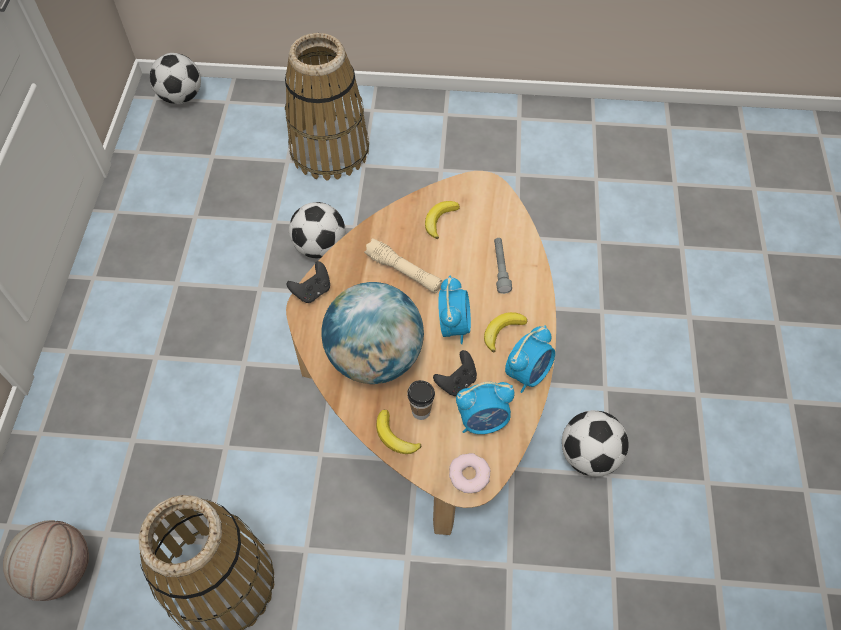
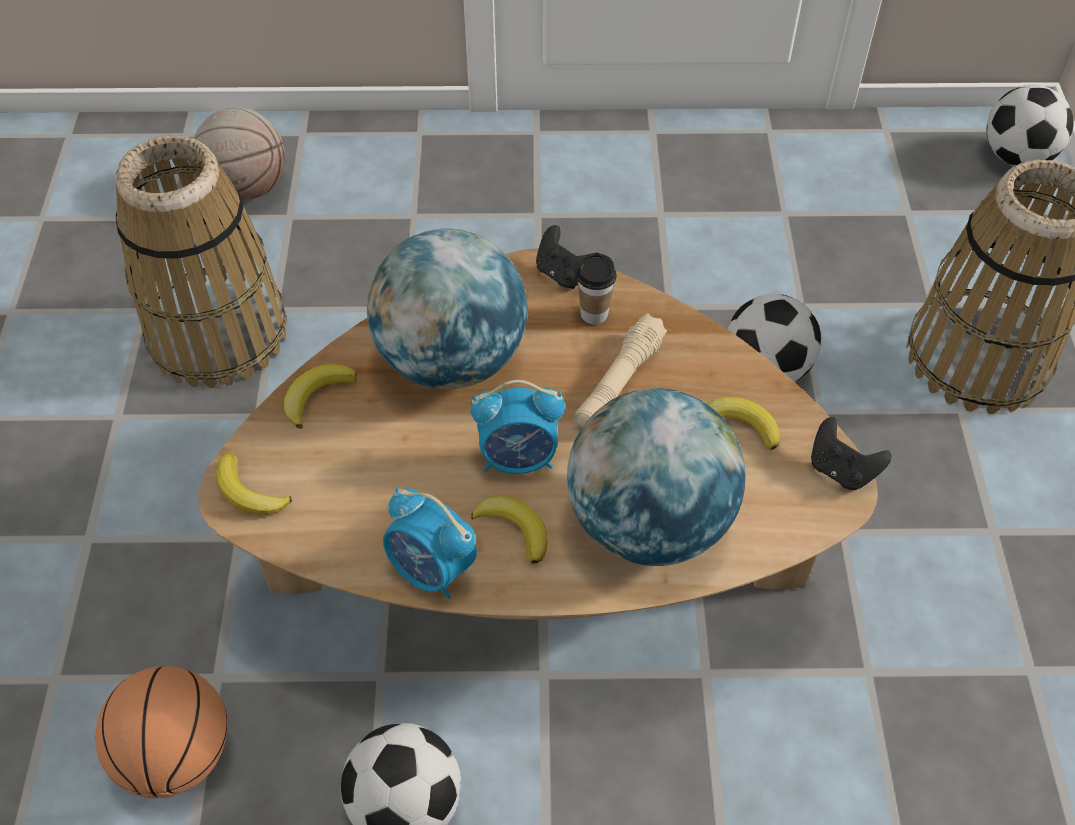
camera: 85 degrees right, 5 degrees down
(421, 411) = (358, 424): cup -> cup (594, 314)
(457, 382) = (412, 468): black game controller -> black game controller (841, 470)
(469, 475) = (249, 492): donut -> banana
(483, 421) = (341, 507): alarm clock -> none
(500, 268) = (649, 522): grey flashlight -> globe
(560, 586) = (177, 755): none -> basketball

